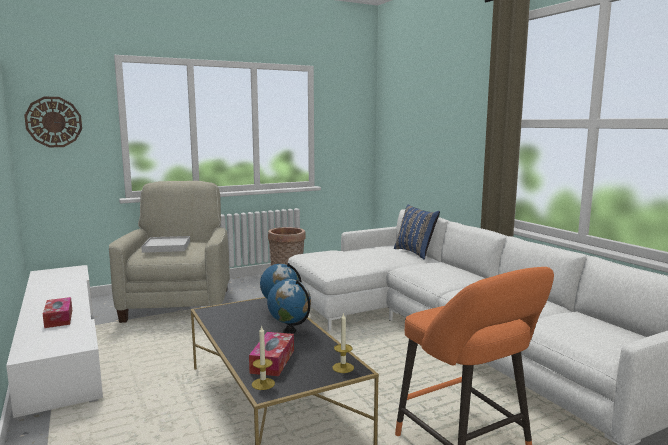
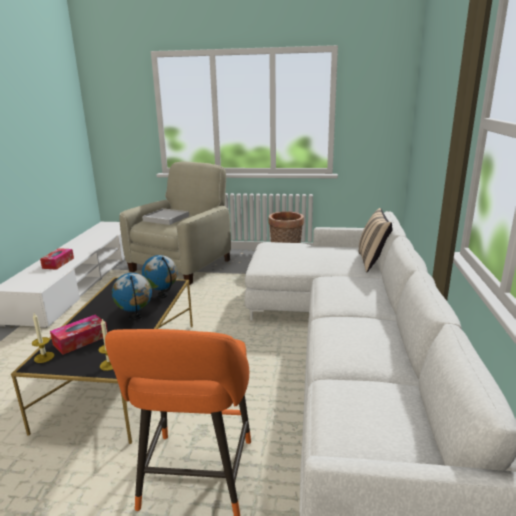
camera: 35 degrees right, 10 degrees up
(54, 122) = (111, 110): wall clock -> none
(415, 253) = (372, 262): blue pillow -> beige pillow

